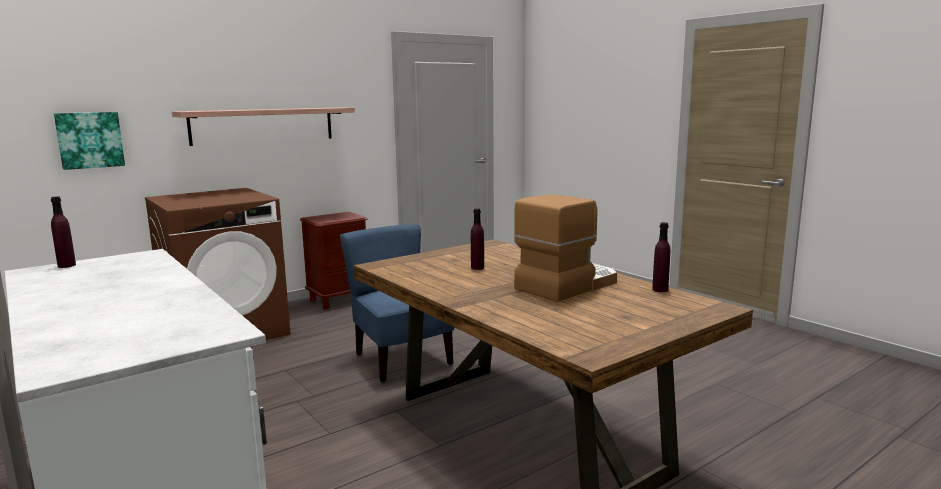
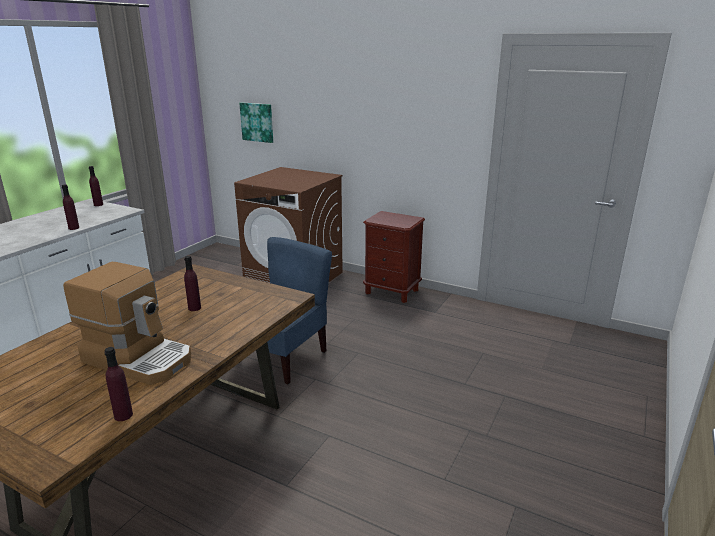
camera: 65 degrees right, 10 degrees up
(172, 274) = (74, 228): none -> purple bottle
(263, 125) = (362, 125): shelf -> none

